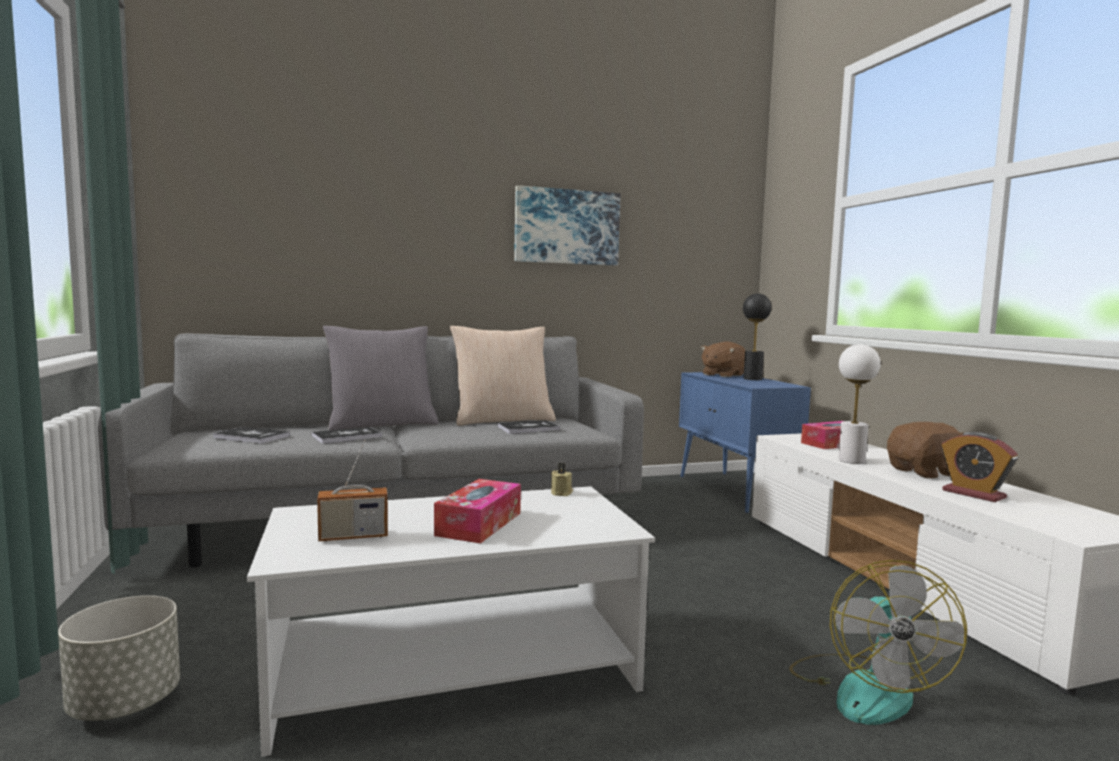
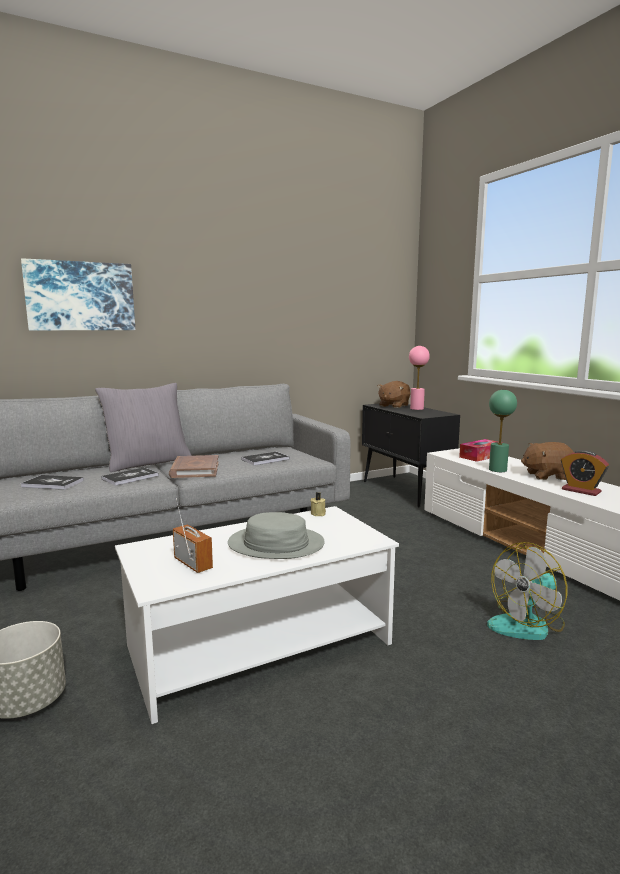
camera: 10 degrees left, 5 degrees up
(353, 536) = (193, 564): radio -> radio turned 105 degrees counterclockwise
(431, 434) = (195, 470): none -> brown book
(479, 524) = (276, 544): tissue box -> grey hat
(502, 420) = (240, 452): beige pillow -> none
(566, 227) = (275, 297): picture -> picture (80, 296)
(735, 492) = (406, 491): blue cabinet -> black cabinet
(752, 379) = (416, 409): black table lamp -> pink table lamp
(852, 461) = (498, 470): white table lamp -> green table lamp
(865, 688) = (527, 624): fan -> fan turned 60 degrees clockwise
(925, 472) = (547, 476): brown plush toy -> brown plush toy turned 150 degrees counterclockwise

